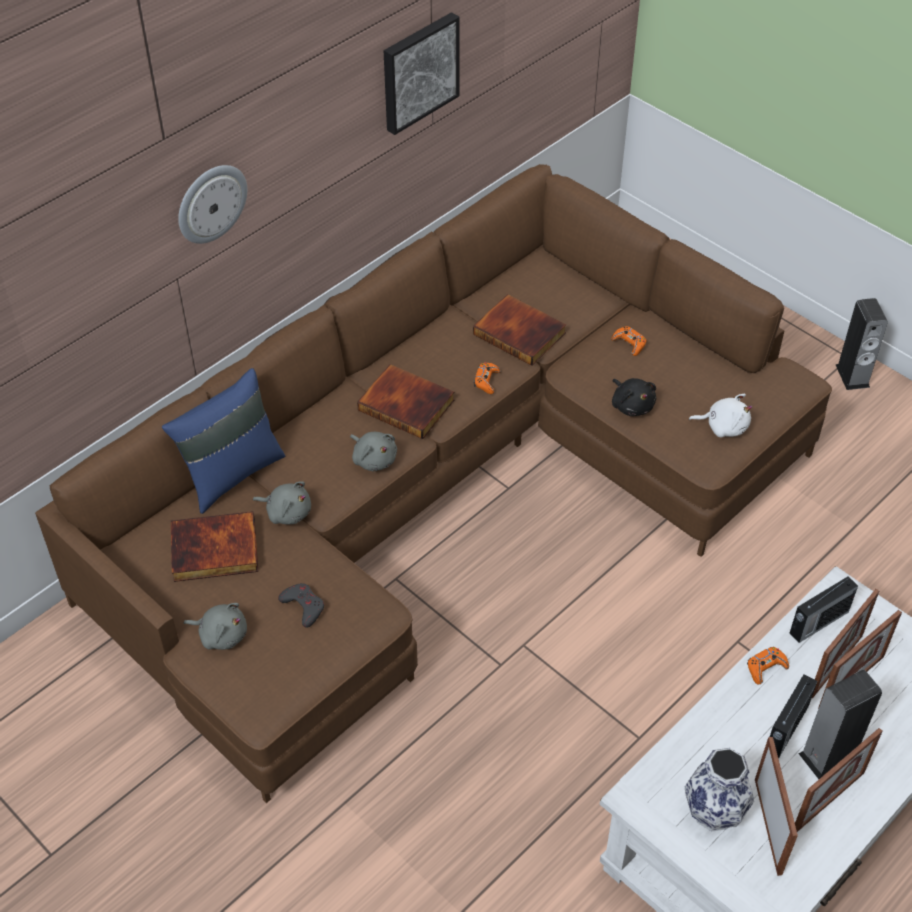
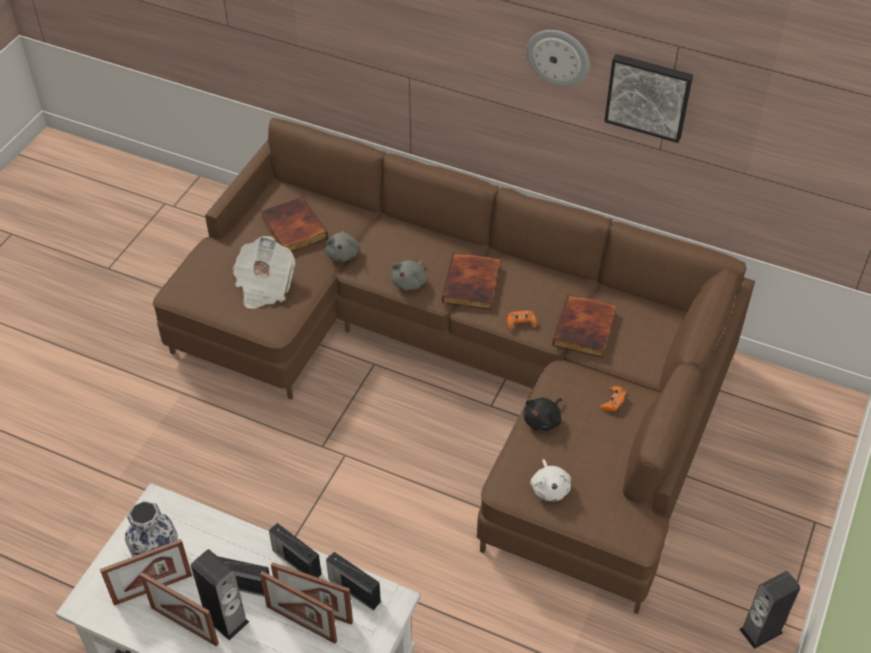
camera: 70 degrees right, 0 degrees up
(211, 203) = (441, 47): wall clock -> wall clock (558, 57)
(221, 635) = (227, 254): grey plush toy -> none
(231, 474) = (363, 215): blue pillow -> none
(303, 606) = (264, 285): grey game controller -> newspaper
(765, 668) = (296, 561): orange game controller -> radio

